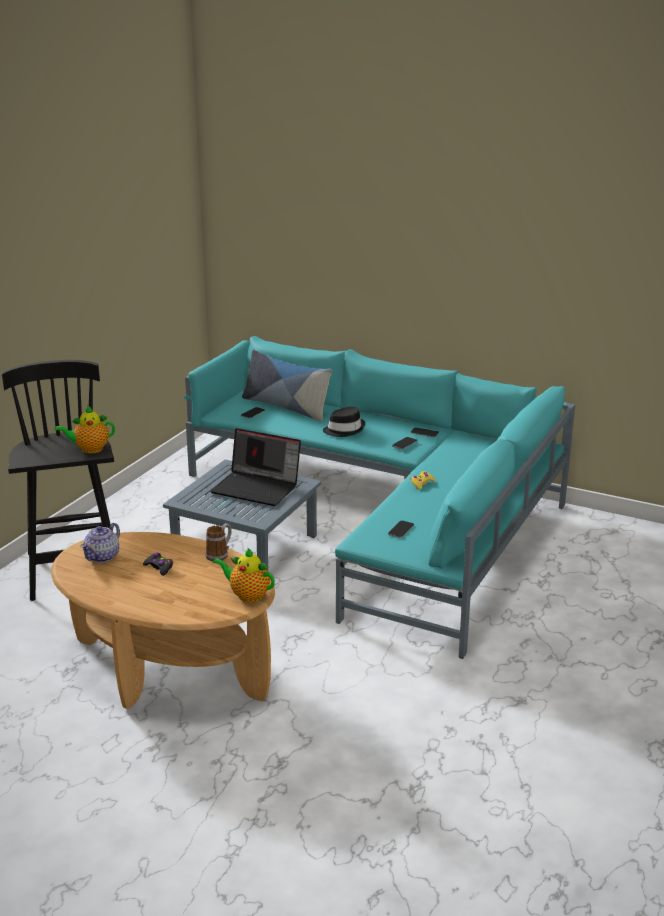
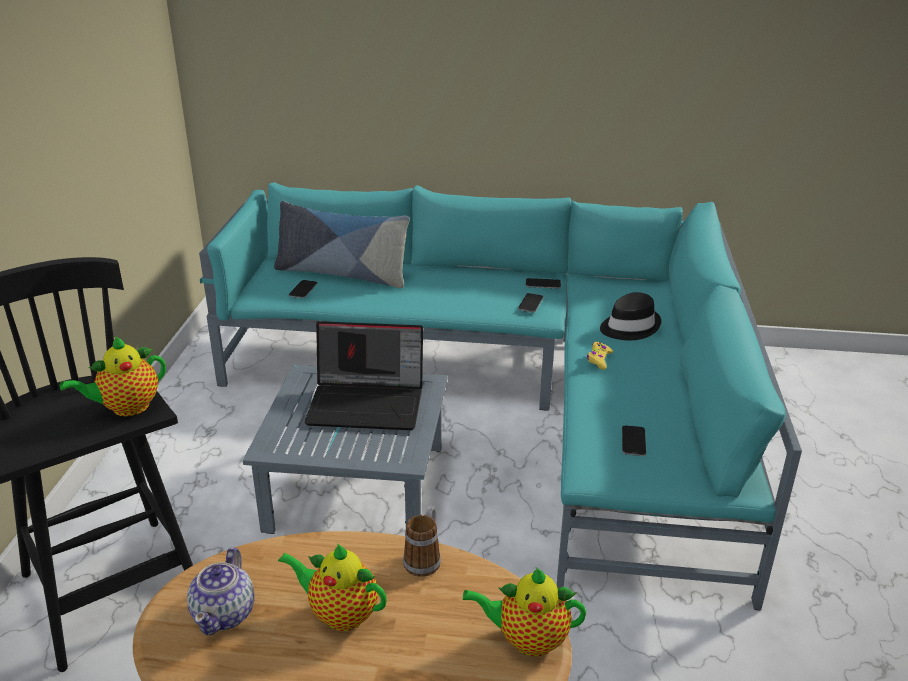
camera: 20 degrees left, 5 degrees up
(159, 567) = (339, 614): black game controller -> teapot
(344, 429) = (440, 295): black hat -> black hat (629, 327)

